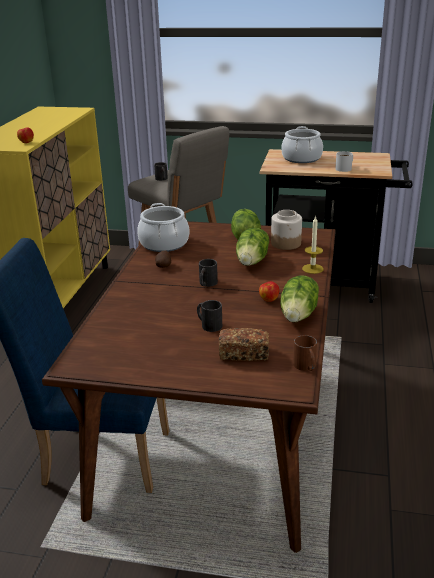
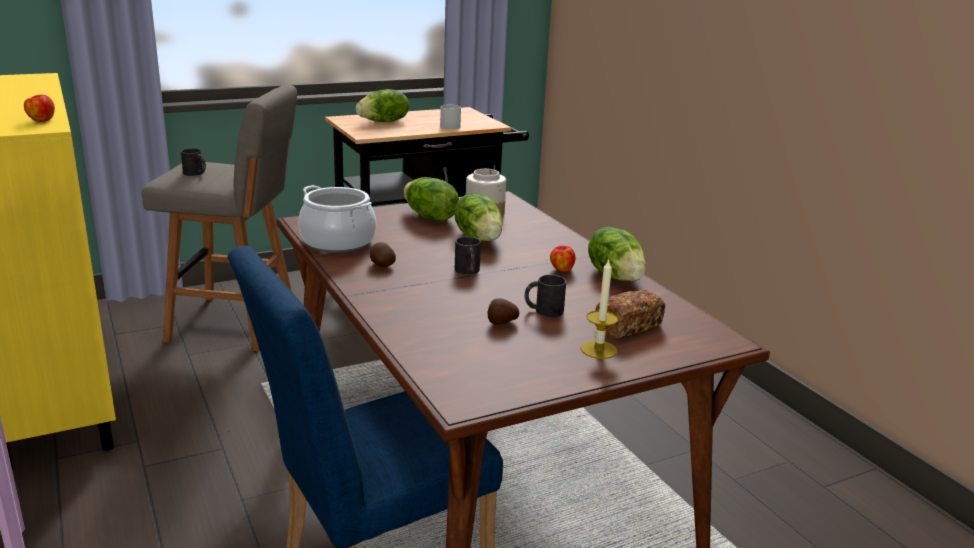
camera: 40 degrees left, 5 degrees down
(170, 325) = (501, 322): none -> potato
(302, 158) = (384, 122): cooking pot -> lettuce
(306, 367) = (703, 319): brown mug -> none
(312, 269) = (554, 231): candle -> candle (598, 350)

